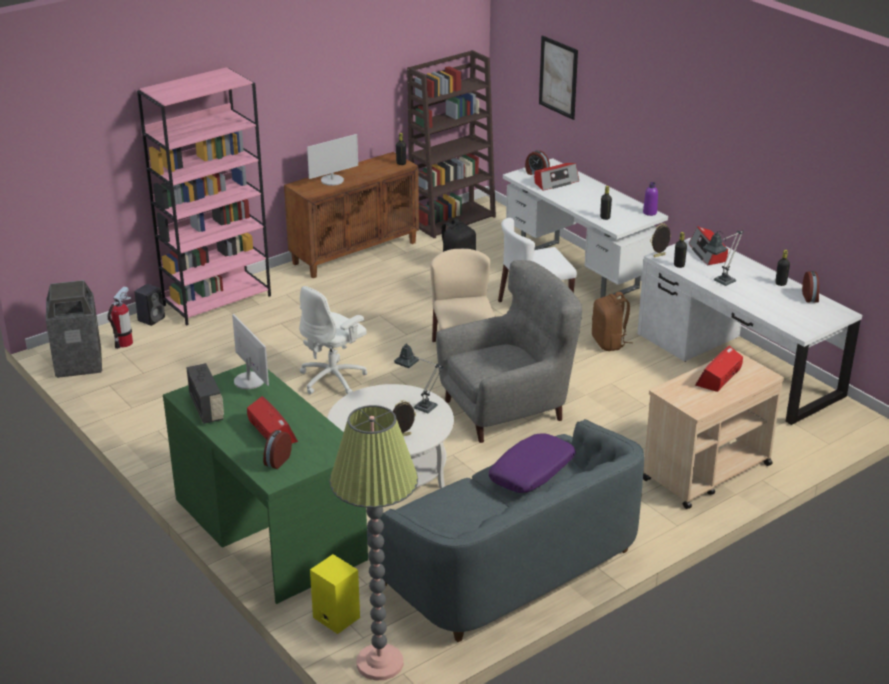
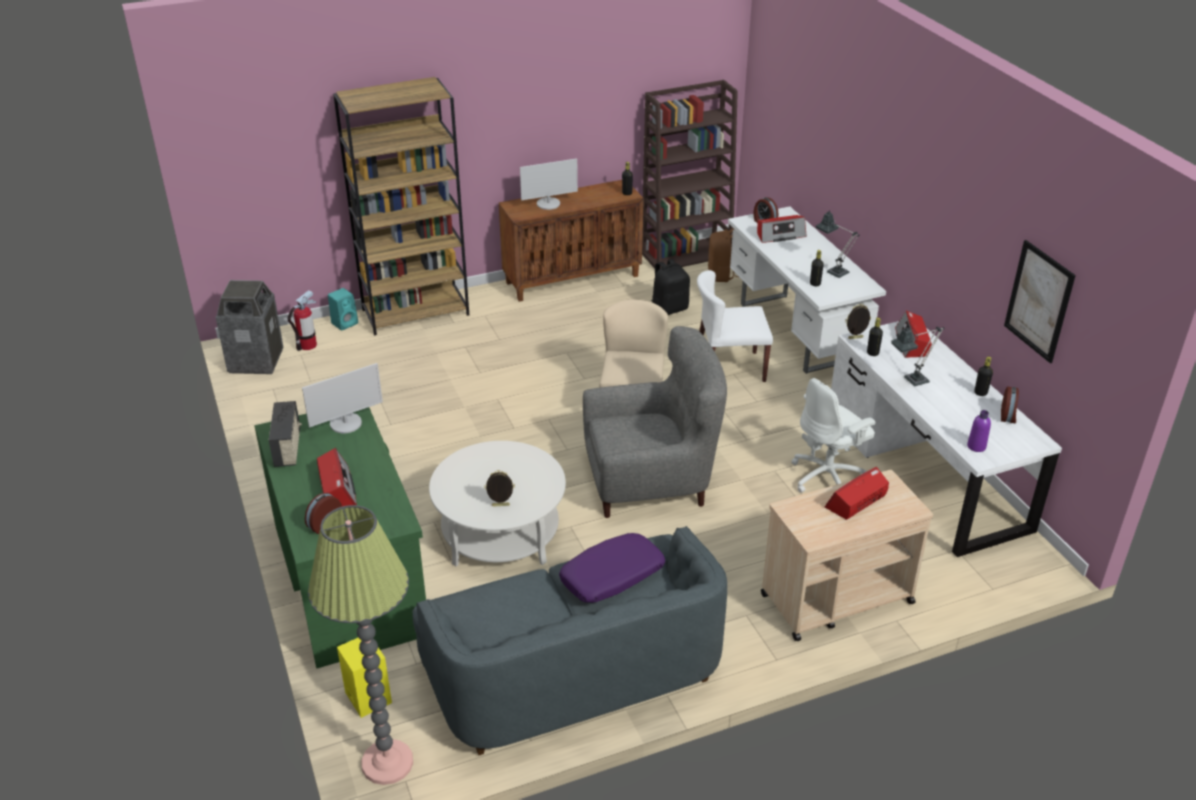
camera: 15 degrees right, 5 degrees up
(151, 319) = (345, 323): black speaker -> turquoise speaker
(217, 300) = (416, 312): pink bookcase -> brown bookcase
(249, 380) = (346, 423): monitor -> monitor turned 75 degrees clockwise
(333, 379) = (489, 417): white office chair -> white office chair (828, 477)
(421, 405) = (535, 472): table lamp -> table lamp (834, 271)
(558, 77) = (801, 120): picture -> picture (1039, 301)
(609, 343) = (792, 422): brown backpack -> brown backpack (722, 275)
(650, 212) = (867, 284): purple bottle -> purple bottle (976, 446)

